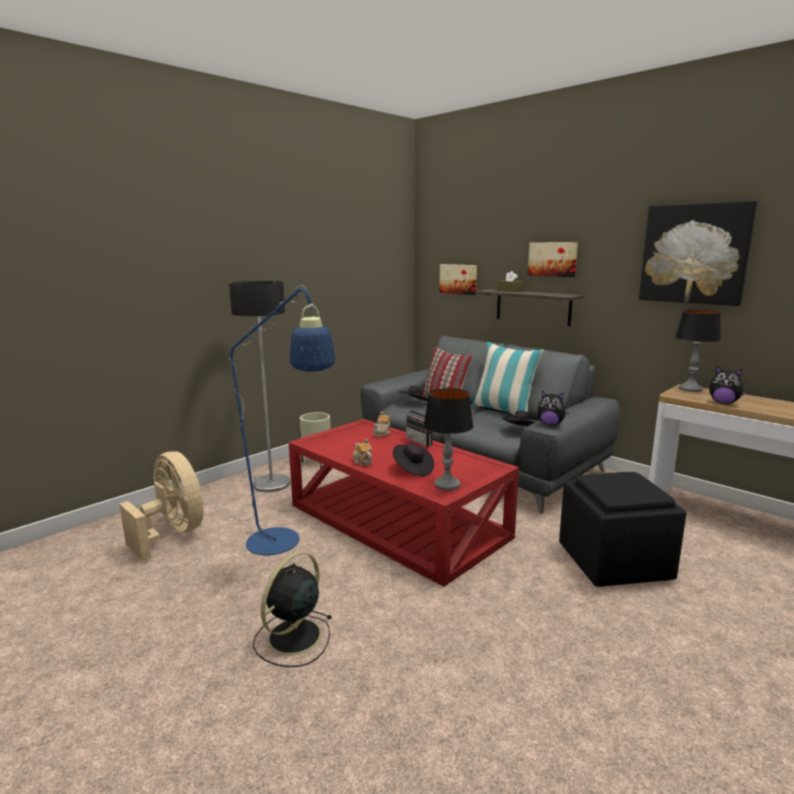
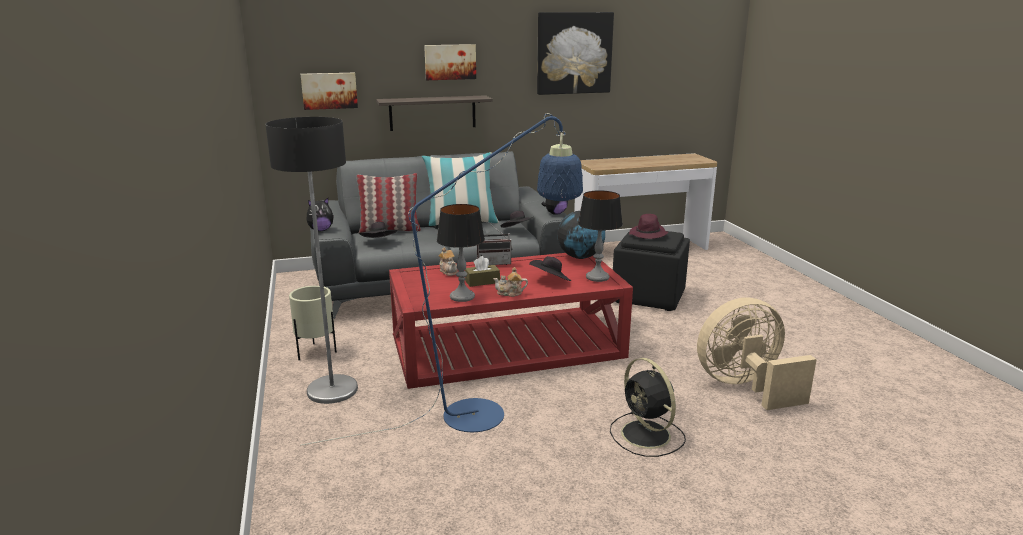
camera: 60 degrees left, 5 degrees up
(173, 533) = (379, 476): beige fan -> beige fan (745, 387)
(490, 467) = (580, 257): none -> globe
(510, 291) = (410, 98): brown tissue box -> brown tissue box (482, 282)
(619, 482) = (648, 235): none -> purple hat
(690, 389) = (592, 162): table lamp -> table lamp (462, 297)
(723, 402) = (630, 165): plush toy -> plush toy (321, 230)

